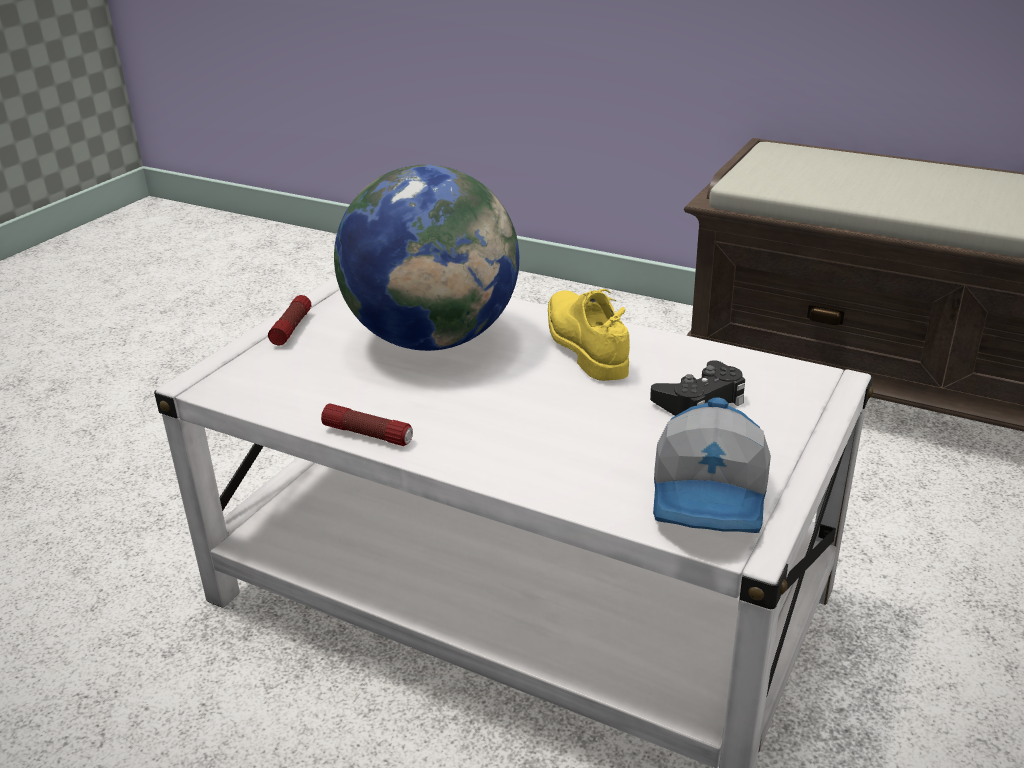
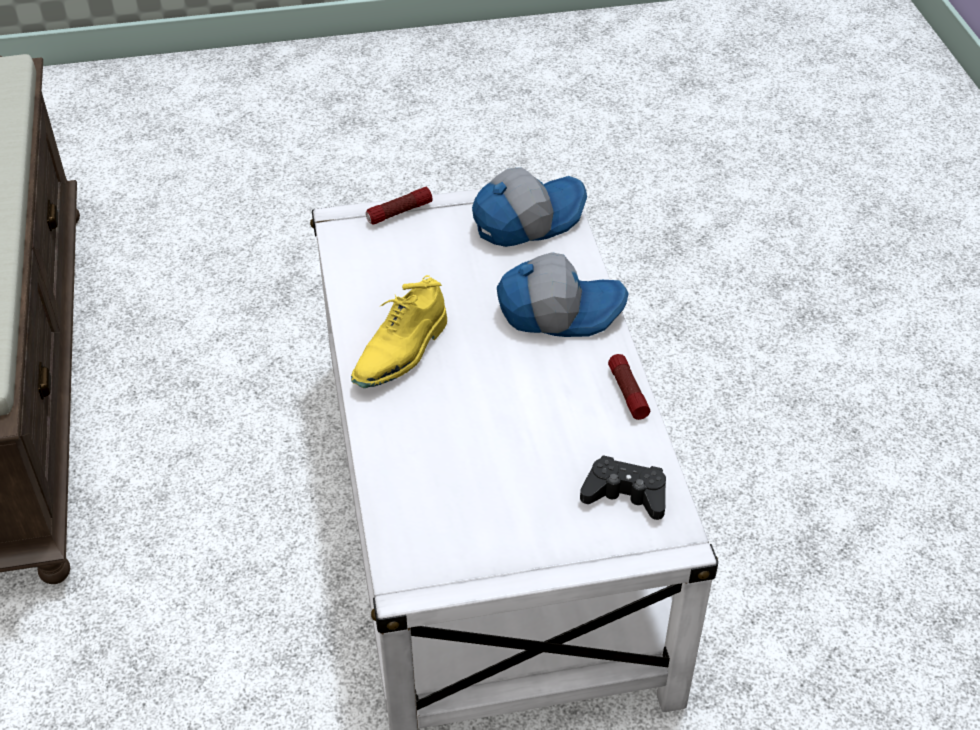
camera: 130 degrees left, 15 degrees up
(291, 328) = (547, 552): flashlight -> flashlight (399, 212)
(433, 339) = (472, 446): globe -> none
(528, 449) = (560, 310): none -> cap
(700, 400) = (424, 265): black game controller -> black game controller (625, 494)

